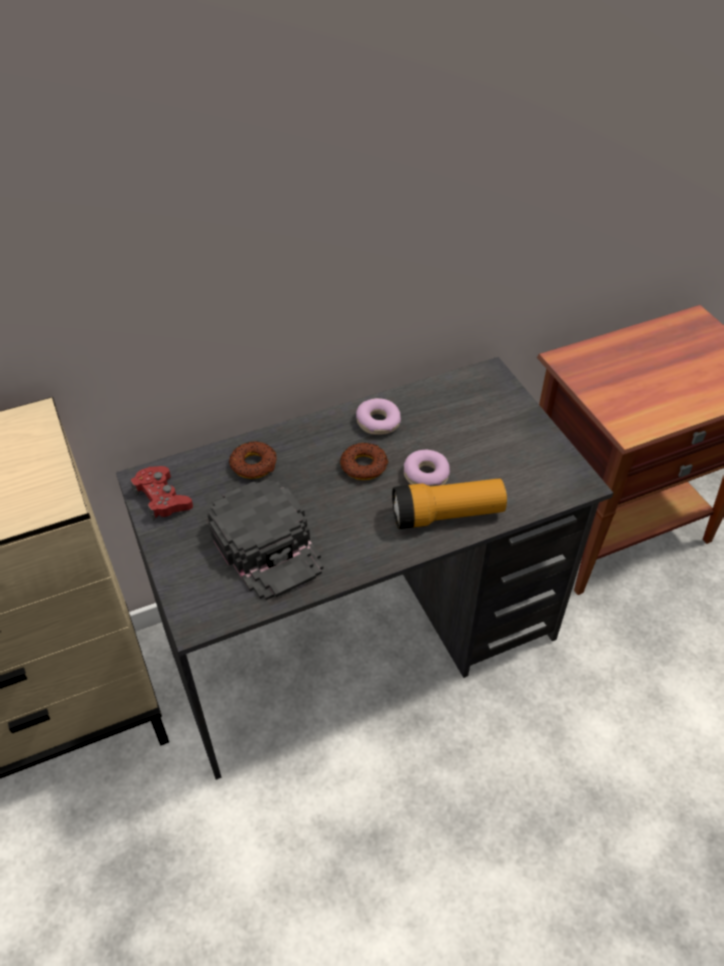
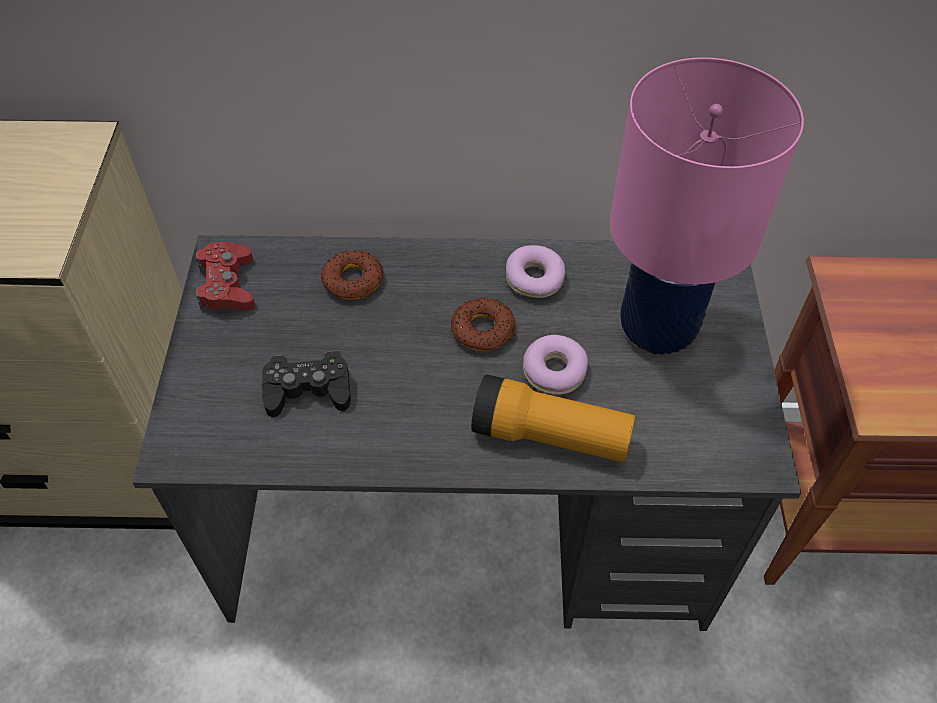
camera: 25 degrees right, 5 degrees up
(268, 546) = (308, 390): black cap -> black game controller
(475, 427) = (657, 329): none -> pink table lamp

